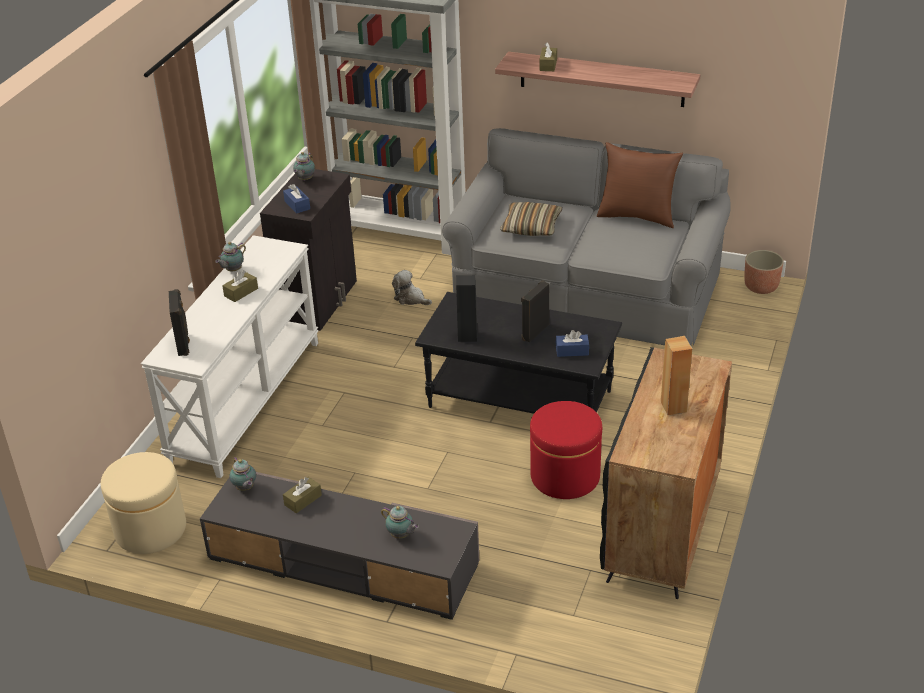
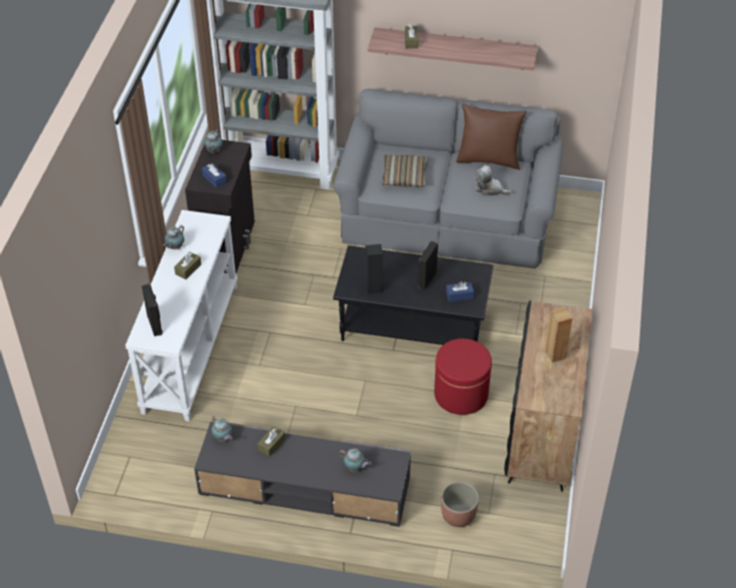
camera: 10 degrees left, 10 degrees up
(150, 529) = (145, 473): beige ottoman -> none
(410, 298) = (304, 236): plush toy -> plush toy (490, 189)
(761, 287) = (586, 203): planter -> planter (458, 515)

